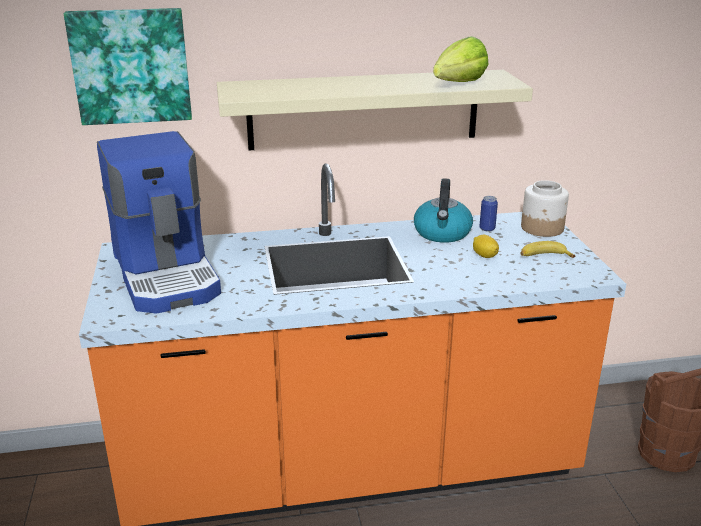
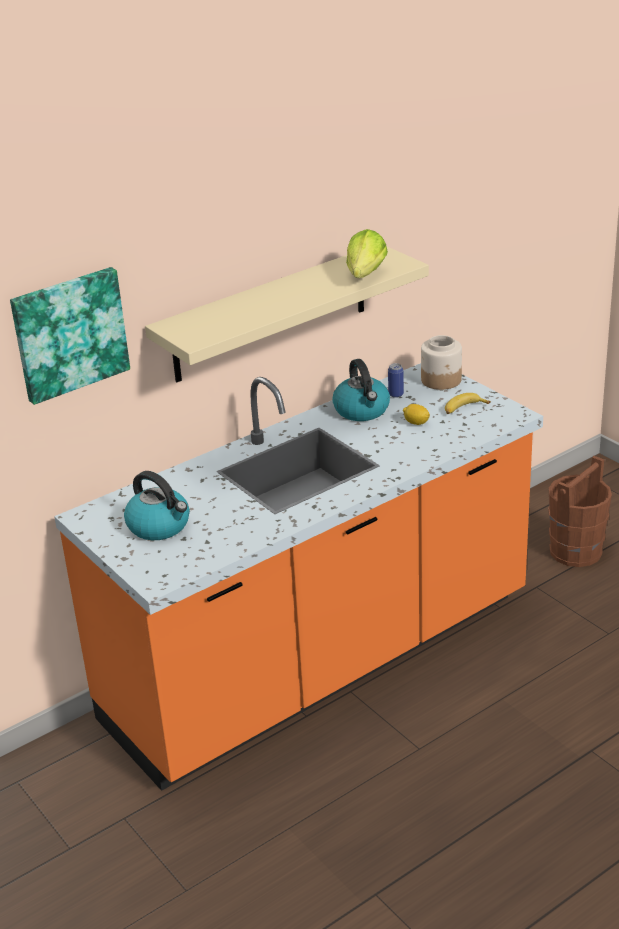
camera: 25 degrees left, 5 degrees up
(167, 274) = (160, 526): coffee machine -> kettle

